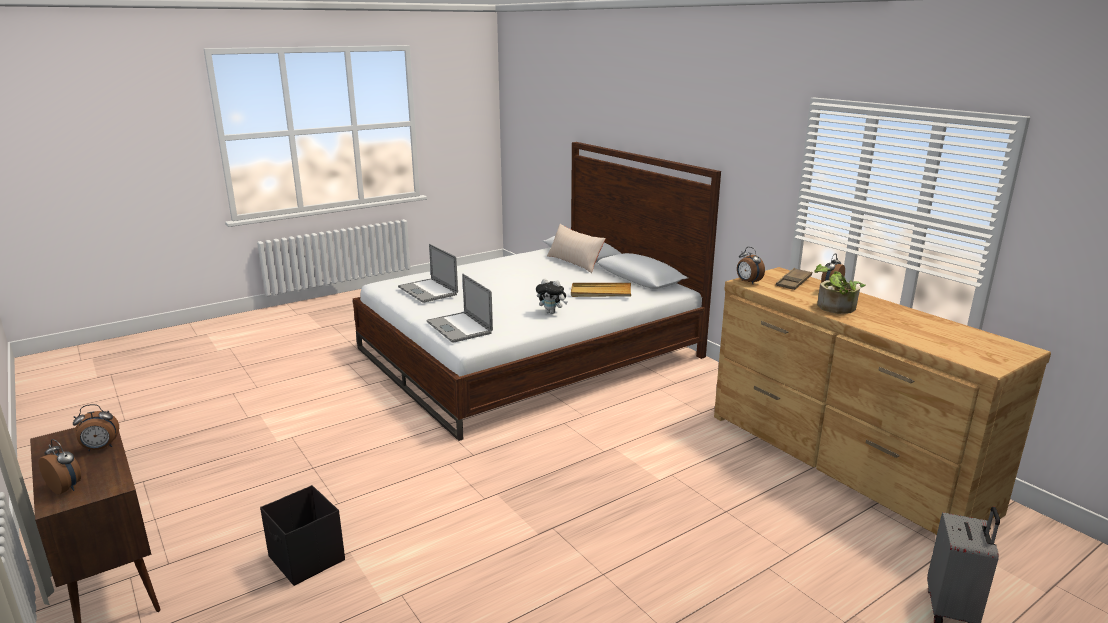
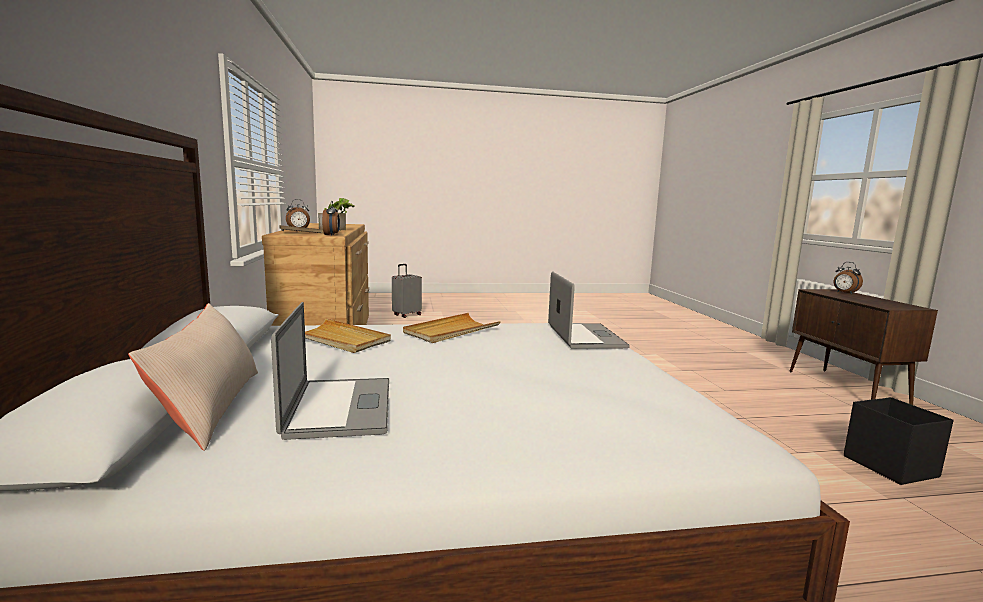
camera: 155 degrees left, 10 degrees down
(100, 448) = (860, 300): alarm clock -> none
(306, 559) = (710, 372): black storage box -> black storage box (889, 466)
(427, 291) = (623, 388): laptop -> laptop (340, 407)
(552, 312) = (451, 331): plush toy -> beige tray

